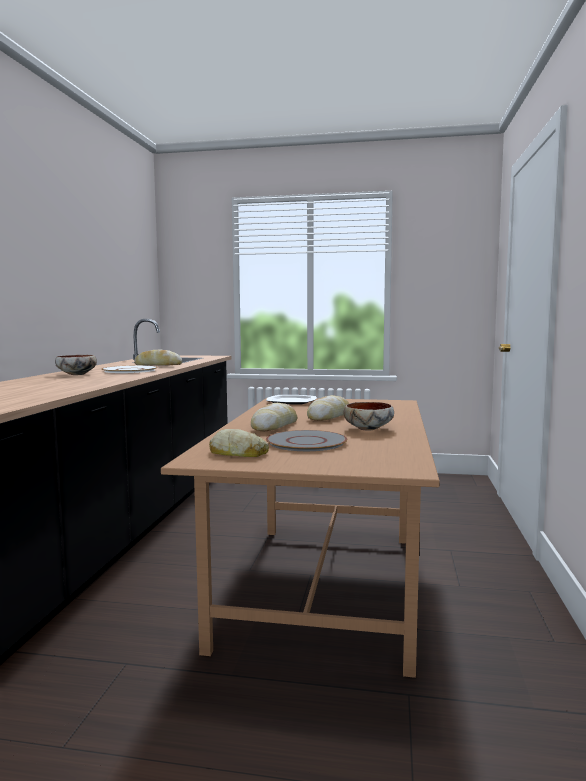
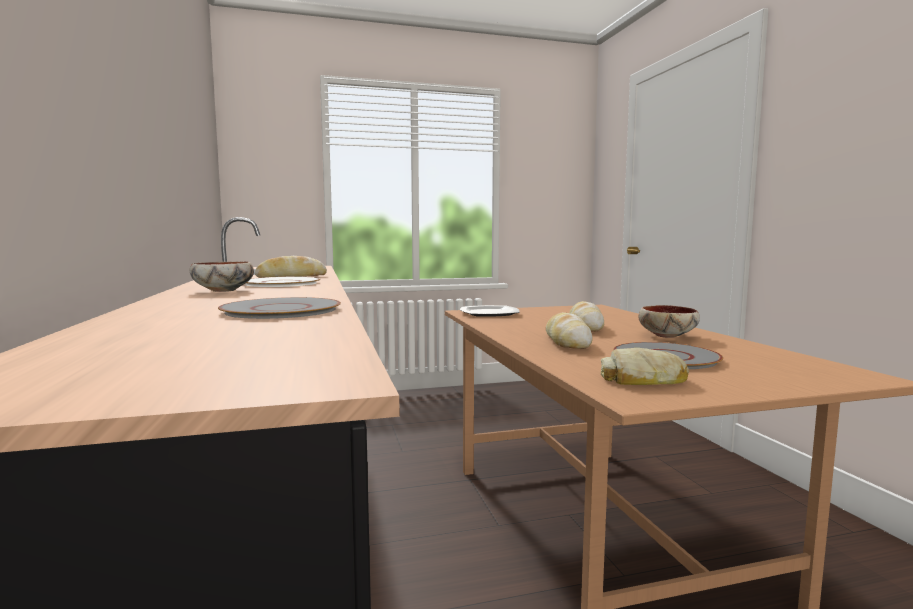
camera: 25 degrees left, 0 degrees up
(55, 388) = (280, 310): none -> grey plate

